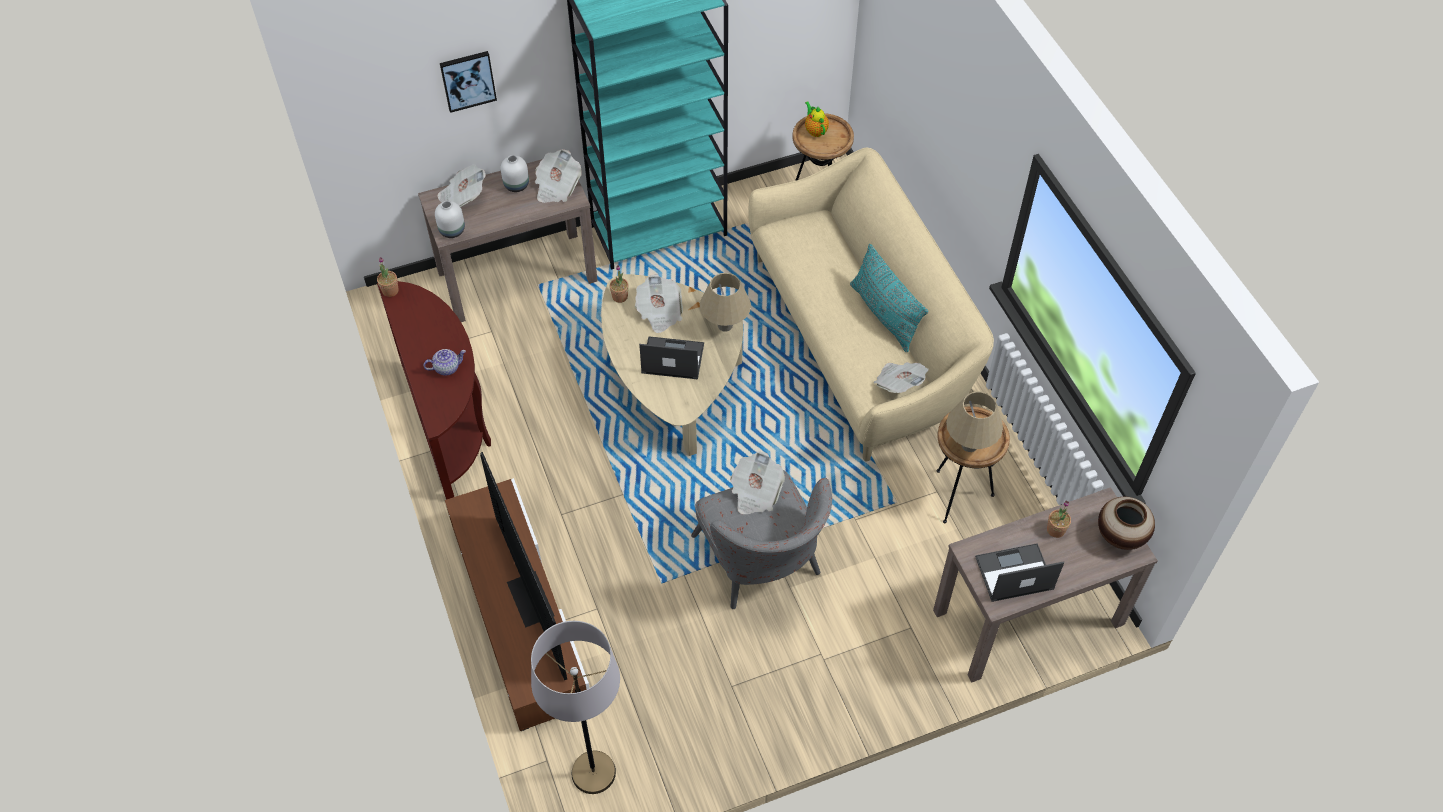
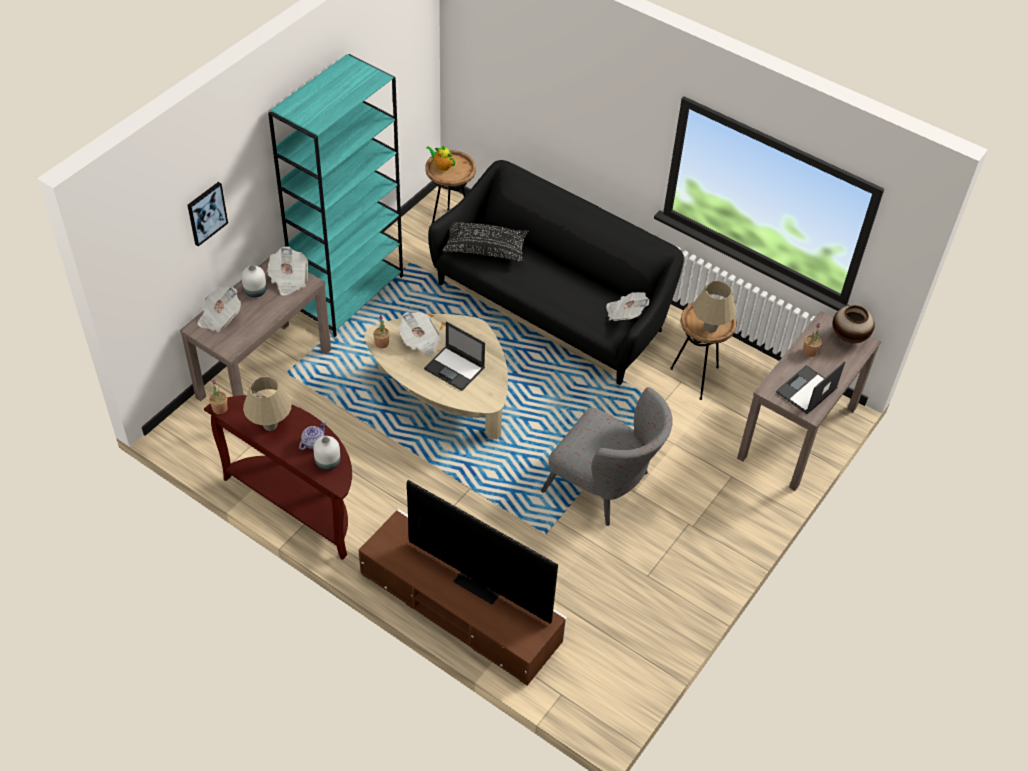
camera: 35 degrees left, 5 degrees down
(452, 230) = (231, 344): white vase -> white vase (327, 462)
(593, 773) = (600, 684): grey floor lamp -> none
(672, 358) = (455, 368): laptop -> laptop turned 120 degrees counterclockwise
(725, 325) = (475, 329): beige table lamp -> beige table lamp (270, 425)
(755, 493) = (589, 428): newspaper -> none
(804, 242) = (486, 248): none -> black pillow
(860, 340) = (553, 306): beige sofa -> black sofa
(884, 315) = (579, 273): turquoise pillow -> none

